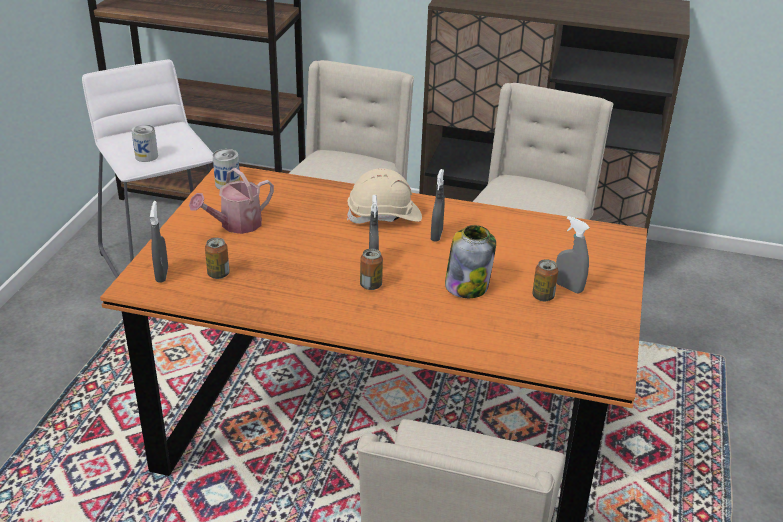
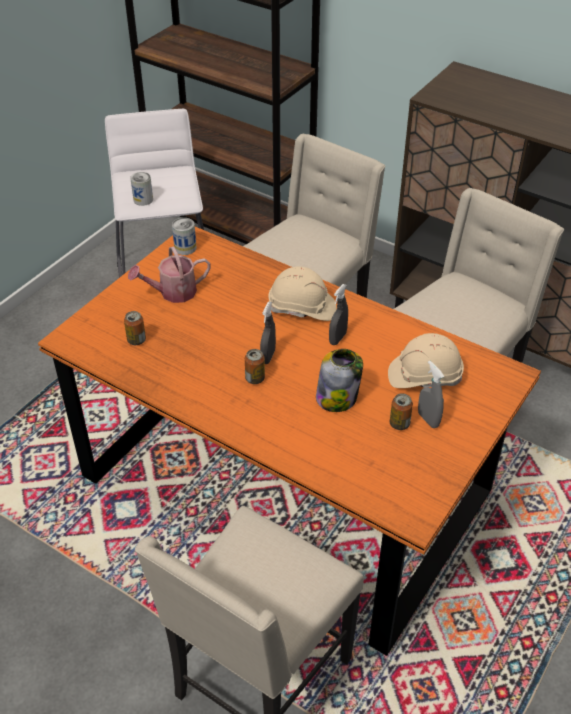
camera: 20 degrees right, 10 degrees up
(162, 275) = (92, 331): grey spray bottle -> none
(542, 252) = (424, 376): none -> beige hard hat

